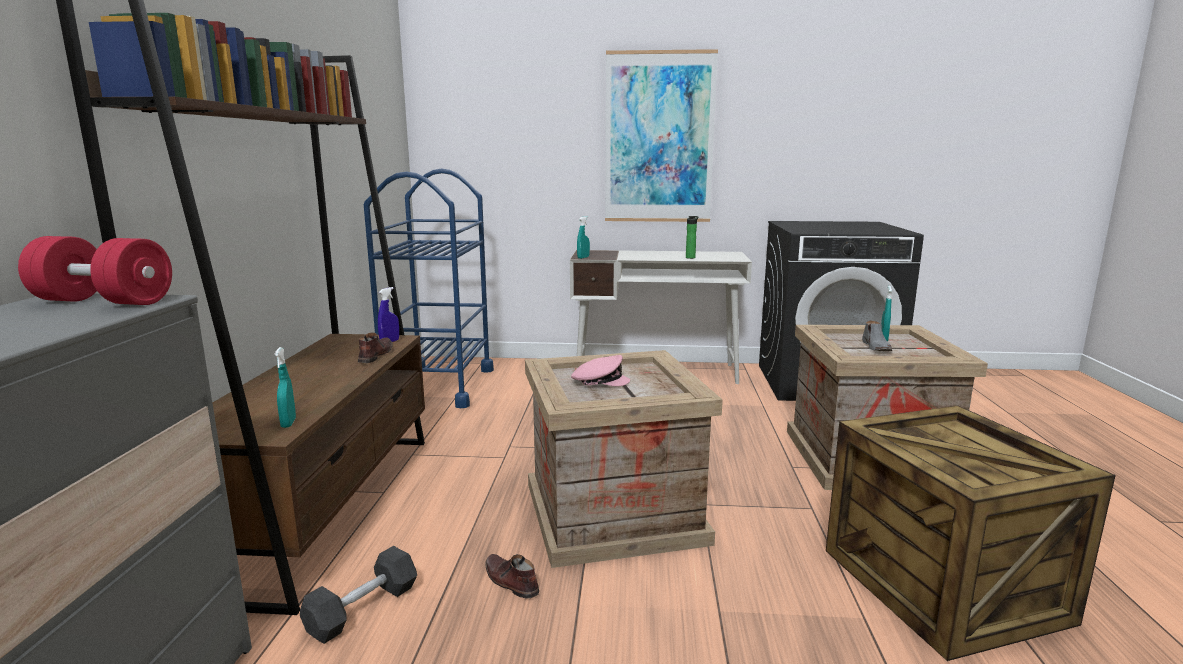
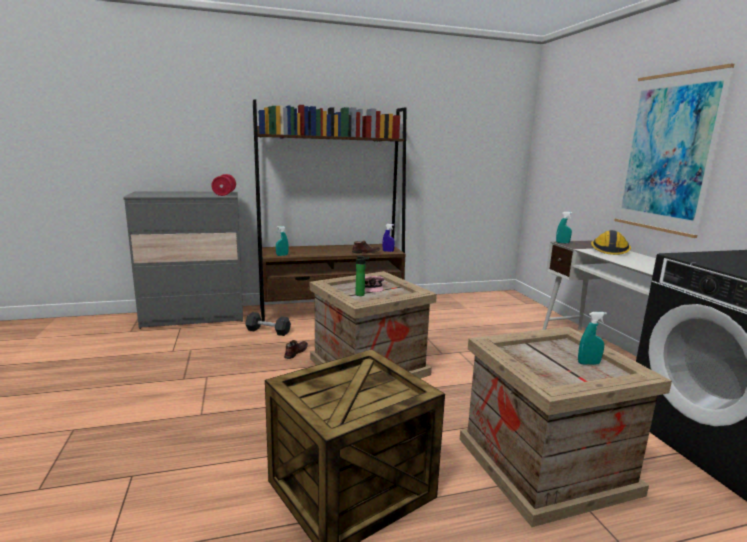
camera: 70 degrees right, 0 degrees up
(438, 386) = (476, 301): blue cart -> none
(632, 253) = (609, 250): none -> hard hat
(691, 257) = (633, 263): bottle -> bottle (361, 295)
(876, 347) = (551, 359): grey shoe -> none

